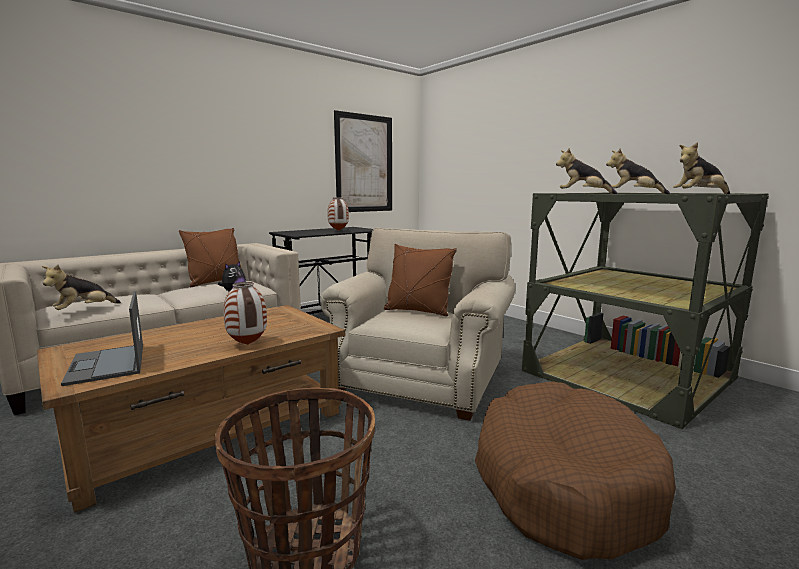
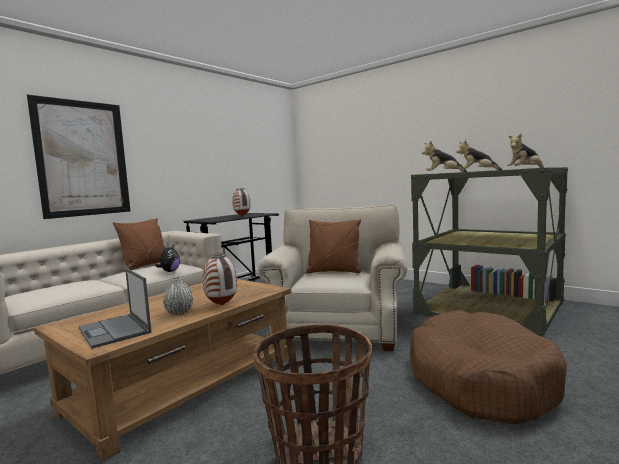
camera: 10 degrees left, 5 degrees down
(83, 310) = (46, 296): plush toy -> none
(194, 348) = (179, 312): none -> grey vase
(364, 164) = (254, 160): picture -> picture (83, 158)

